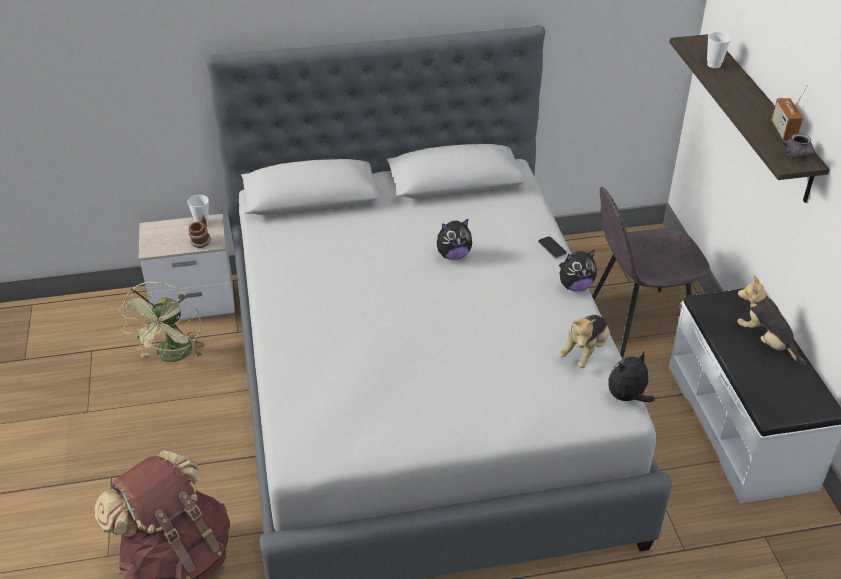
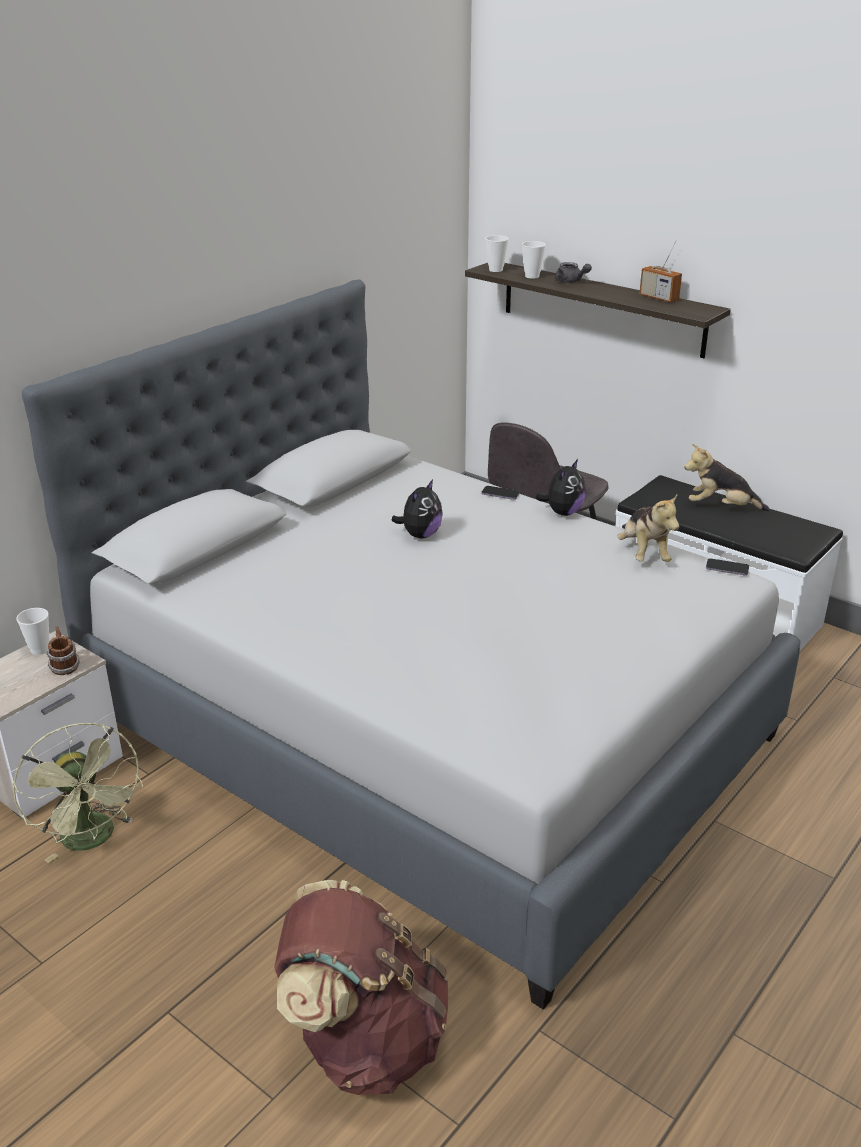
camera: 40 degrees left, 10 degrees down
(627, 397) = (727, 568): plush toy -> phone
(695, 46) = (495, 270): none -> cup
(797, 156) = (696, 308): grey teapot -> grey teapot (571, 282)

